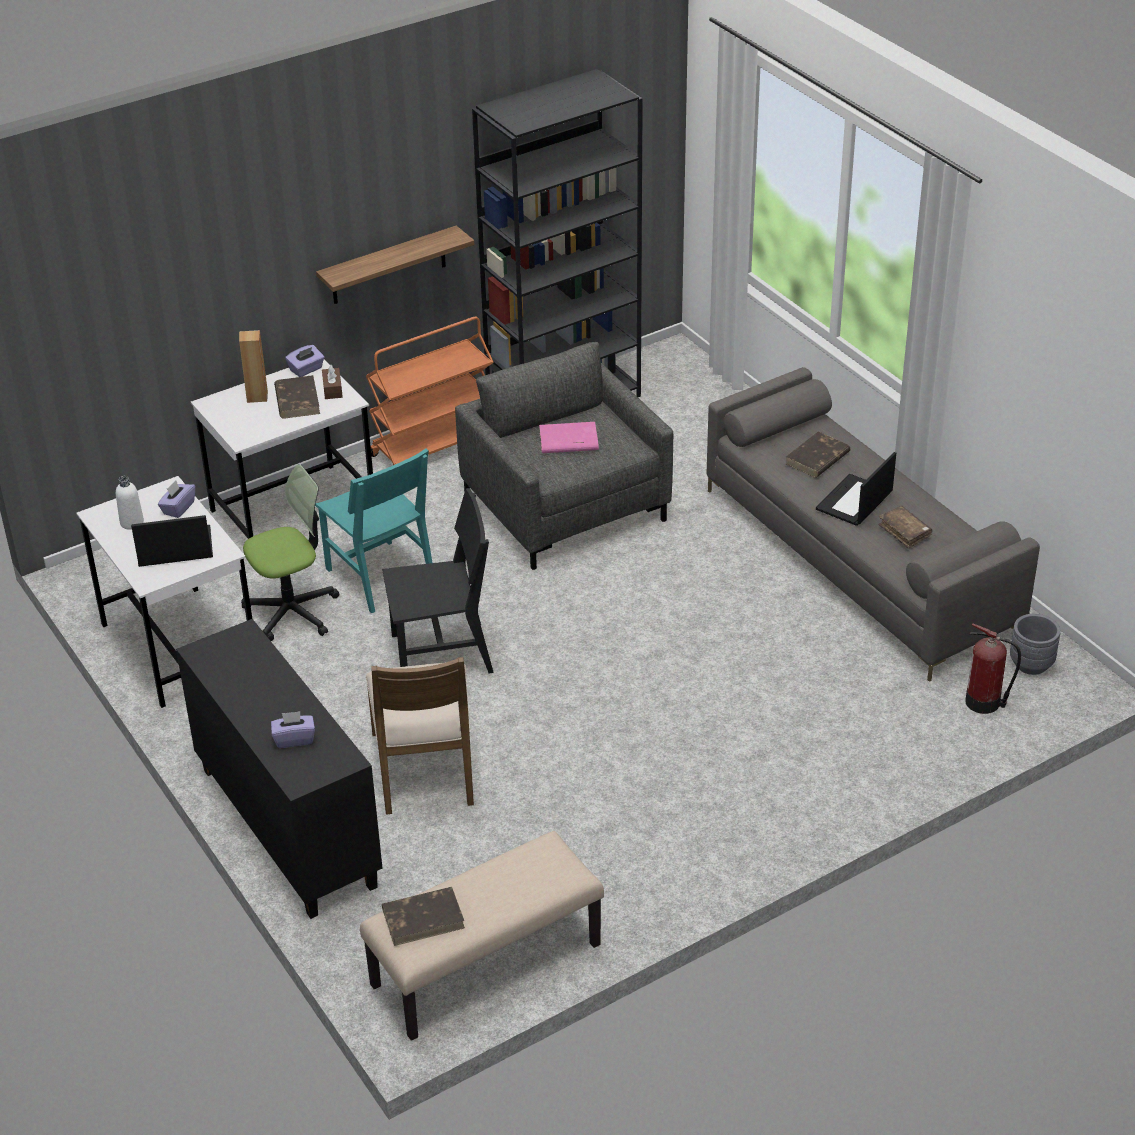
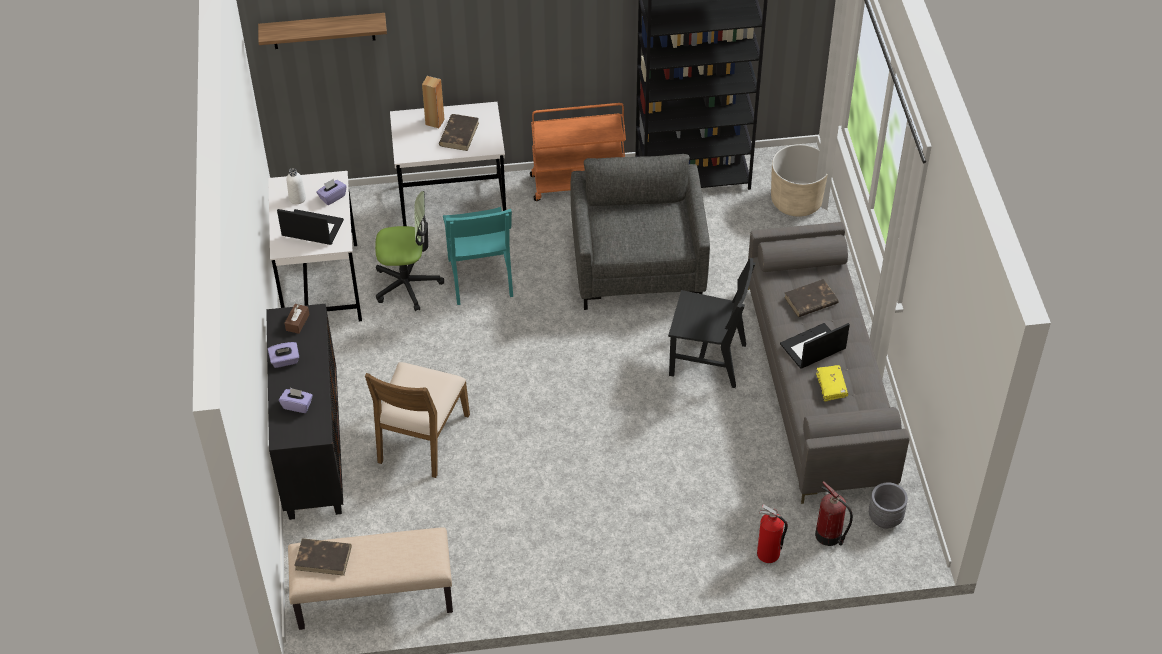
camera: 25 degrees right, 10 degrees up
(306, 370) = (480, 110): purple tissue box -> purple tissue box (285, 361)
(332, 389) = (488, 133): brown tissue box -> brown tissue box (297, 322)
(388, 266) = (559, 51): shelf -> shelf (323, 31)
(442, 653) = (484, 354): black chair -> black chair (708, 360)
(568, 441) = (636, 226): pink book -> none
(700, 393) = (796, 201): none -> beige planter
(904, 532) = (831, 386): brown book -> yellow book
(931, 745) = (768, 554): none -> fire extinguisher

